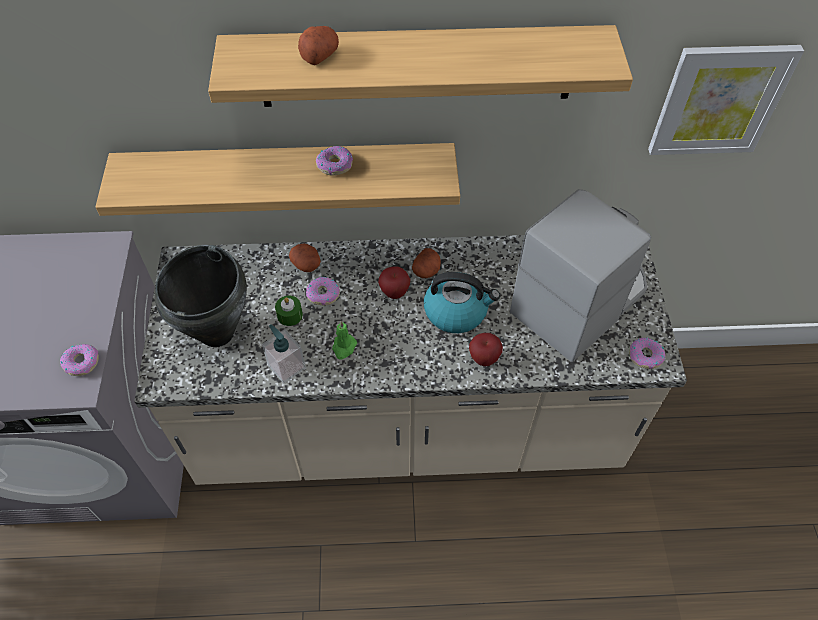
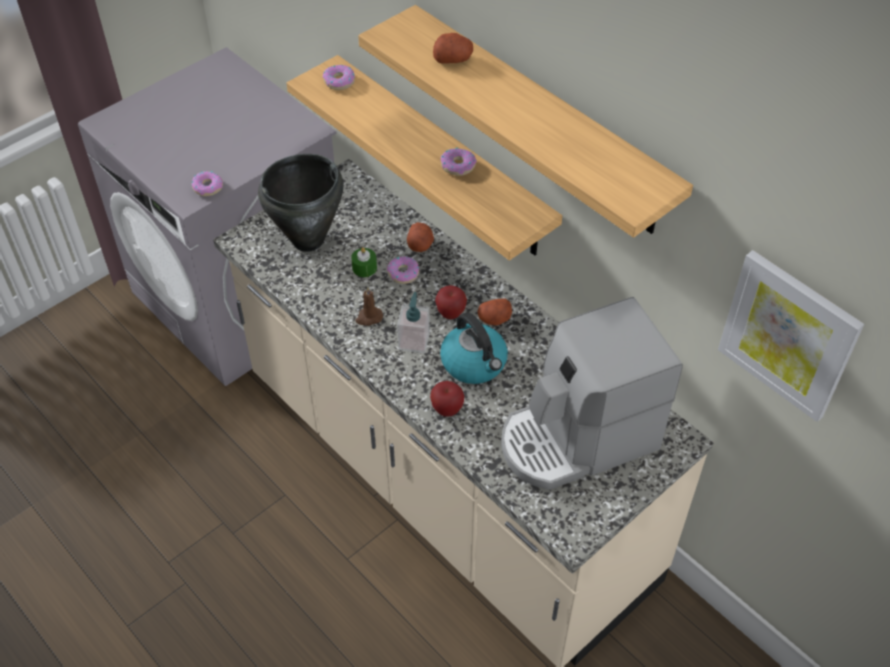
camera: 50 degrees right, 5 degrees down
(286, 366) = (319, 297): soap dispenser -> soap dispenser (414, 341)
(344, 347) = (368, 317): green candle -> brown candle
(580, 300) = (577, 439): coffee machine -> coffee machine turned 150 degrees clockwise
(645, 356) = (566, 520): donut -> donut (339, 81)

